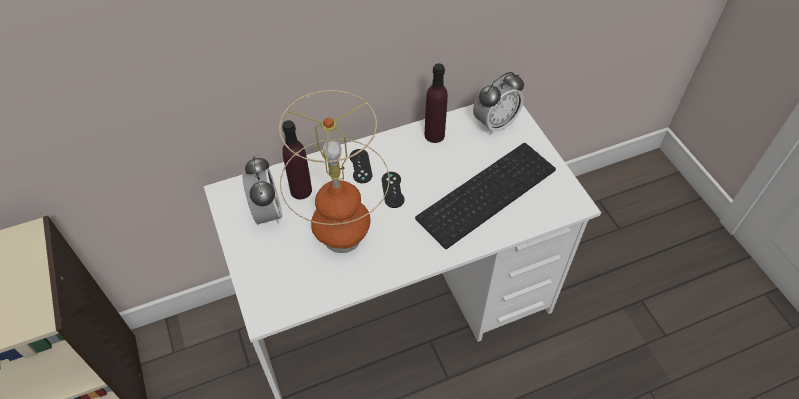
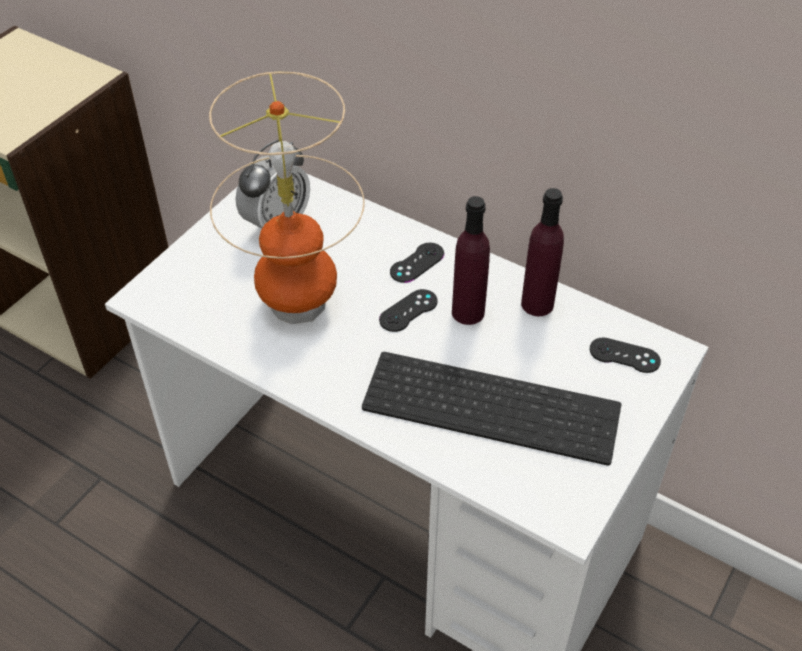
camera: 55 degrees right, 5 degrees down
(301, 190) = (332, 233): purple bottle -> purple bottle (468, 312)
(495, 123) = (624, 355): alarm clock -> black game controller

